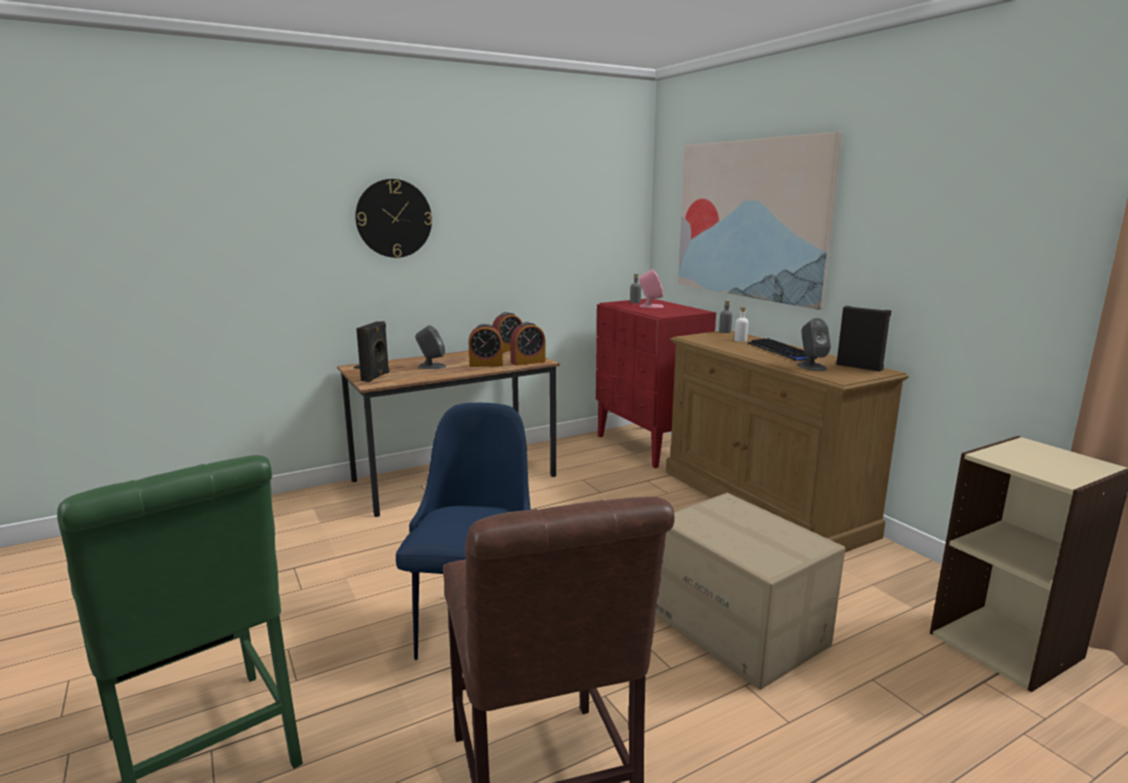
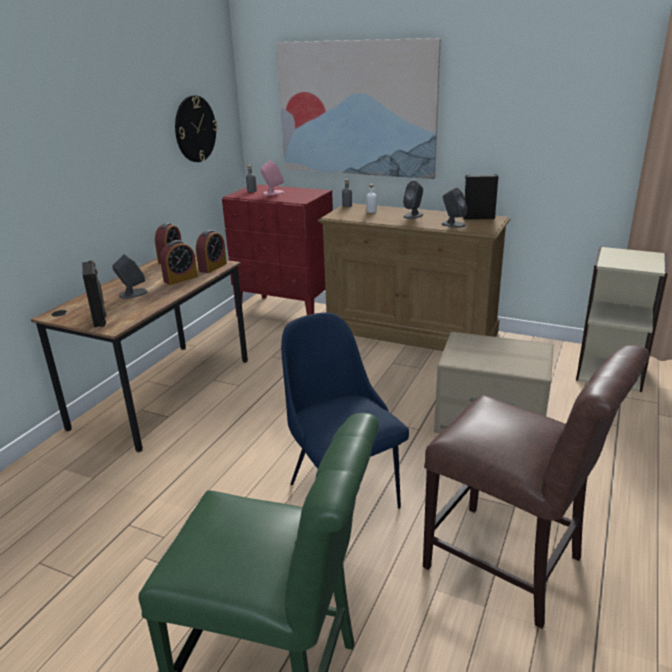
camera: 35 degrees left, 10 degrees up
(394, 218) = (51, 147): wall clock -> wall clock (195, 129)
(780, 351) = (413, 215): keyboard -> grey speaker

